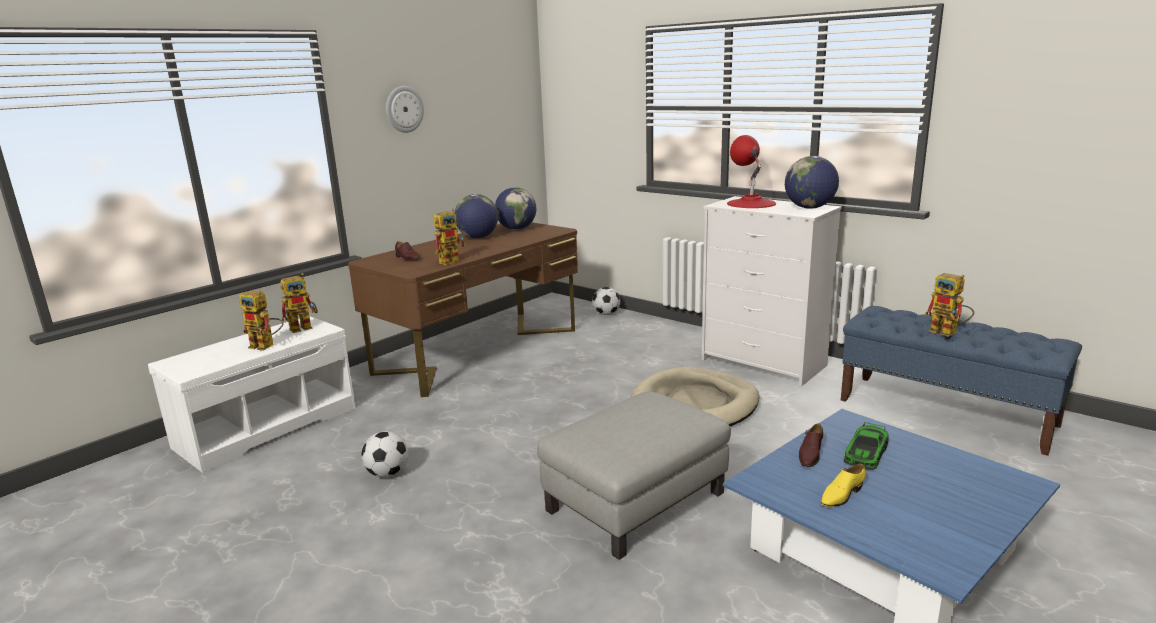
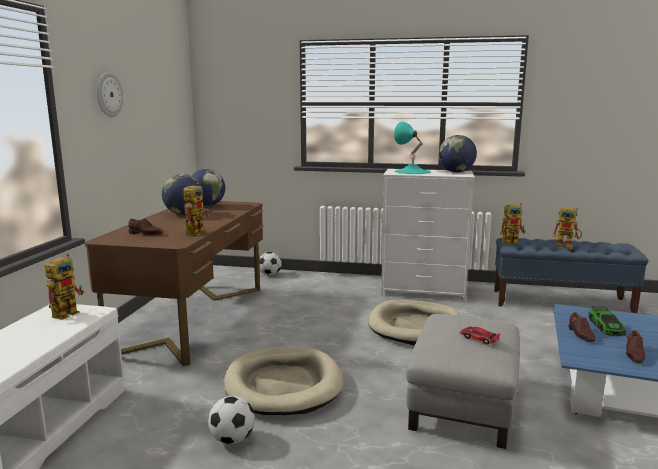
camera: 30 degrees left, 5 degrees down
(267, 346) = (50, 336): toy robot -> toy robot (513, 242)
(484, 436) = (283, 385): none -> beige dog bed
(640, 428) = (478, 338): none -> toy car
(751, 203) = (412, 171): red table lamp -> turquoise table lamp
(841, 495) = (634, 354): yellow shoe -> brown shoe

